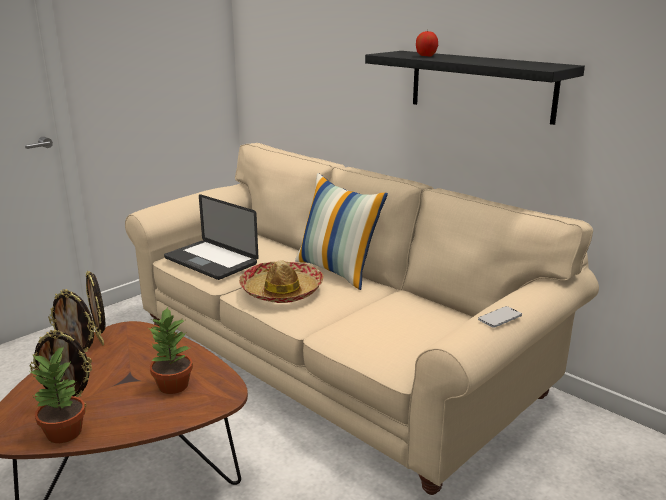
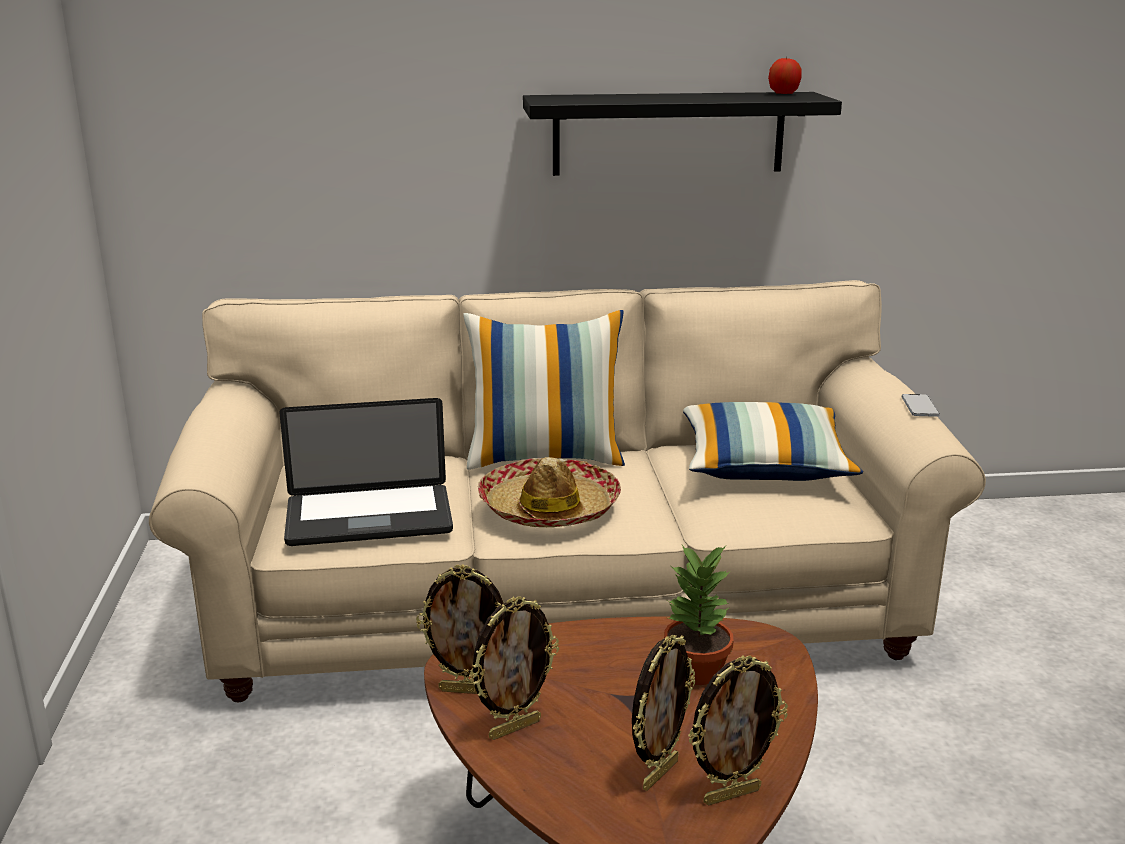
camera: 50 degrees left, 0 degrees up
(65, 433) = (731, 795): potted plant -> picture frame
(419, 321) = (764, 465): none -> pillow
(426, 56) = (616, 99): apple -> apple (783, 94)

